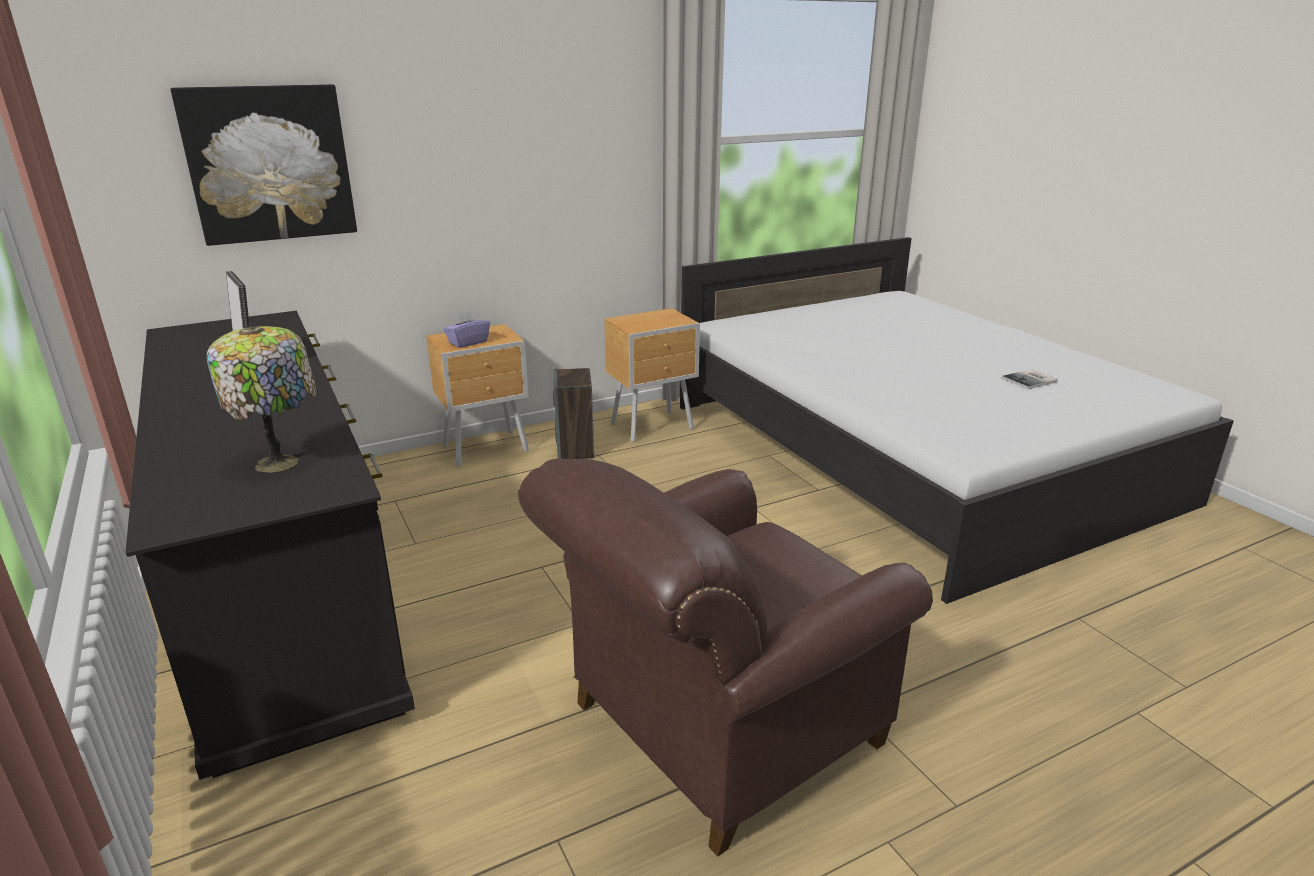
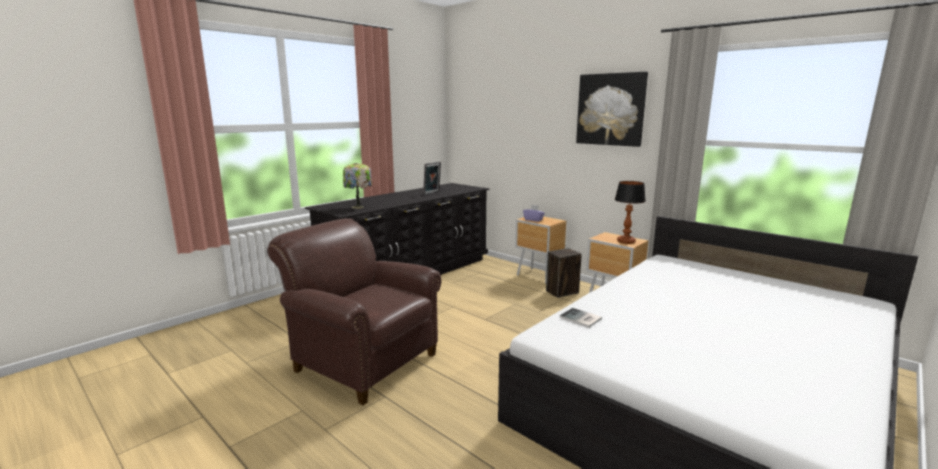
camera: 70 degrees right, 10 degrees down
(269, 164) = (495, 131): picture -> picture (611, 109)
(669, 319) = (626, 242): none -> table lamp
(1031, 380) = (726, 358): book -> book (581, 319)

